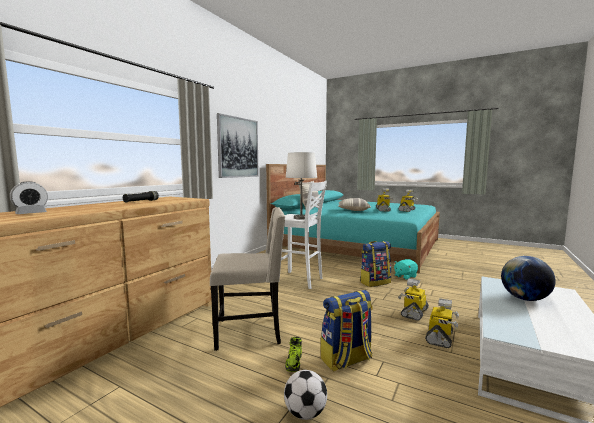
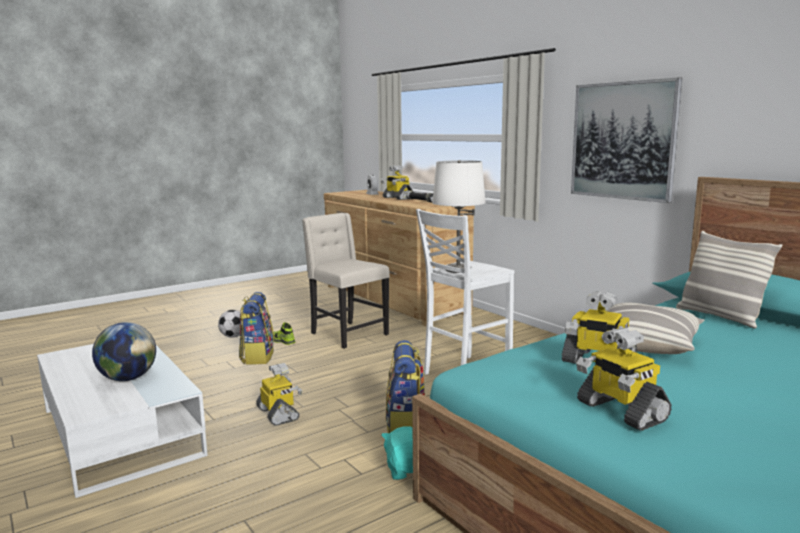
camera: 115 degrees right, 5 degrees up
(250, 332) = (347, 334): beige chair -> beige chair turned 120 degrees clockwise
(440, 338) = (217, 405): toy robot -> toy robot (397, 198)

